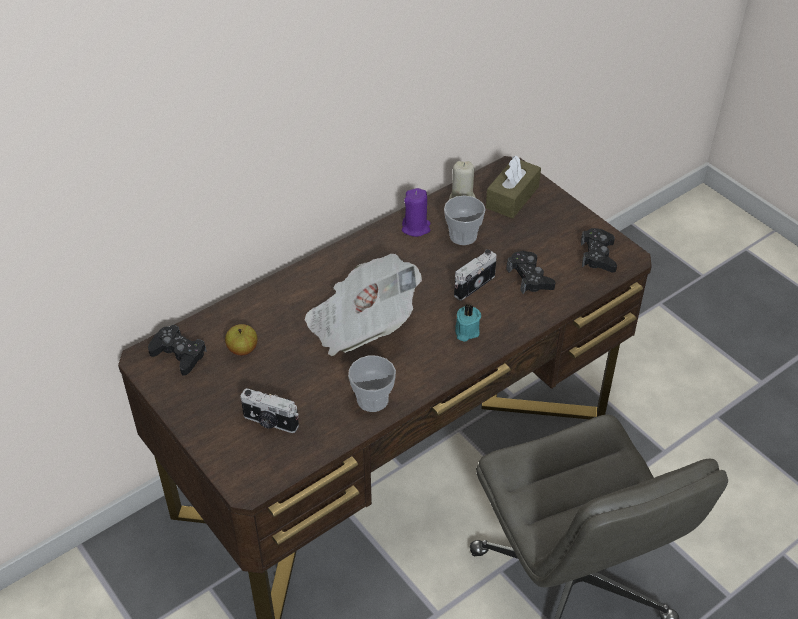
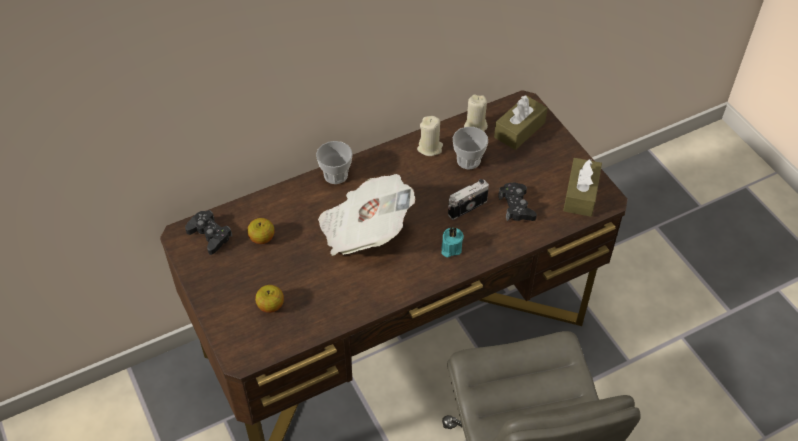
camera: 10 degrees right, 5 degrees up
(270, 422) = (271, 306): camera -> apple
(372, 399) = (358, 298): cup -> cup (335, 175)
(416, 228) = (430, 148): purple candle -> beige candle
(598, 256) = (581, 194): black game controller -> brown tissue box

